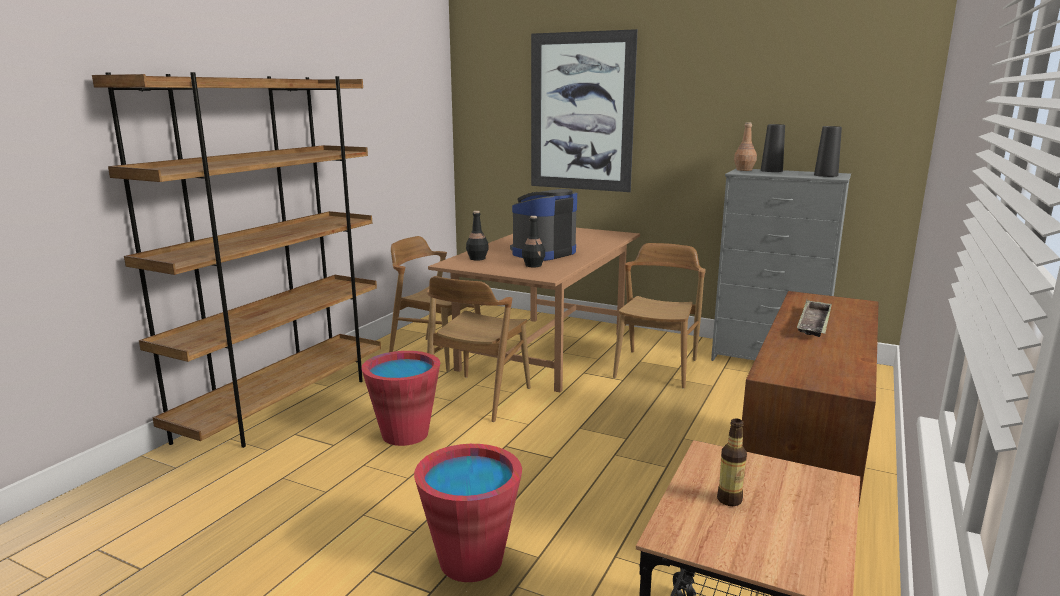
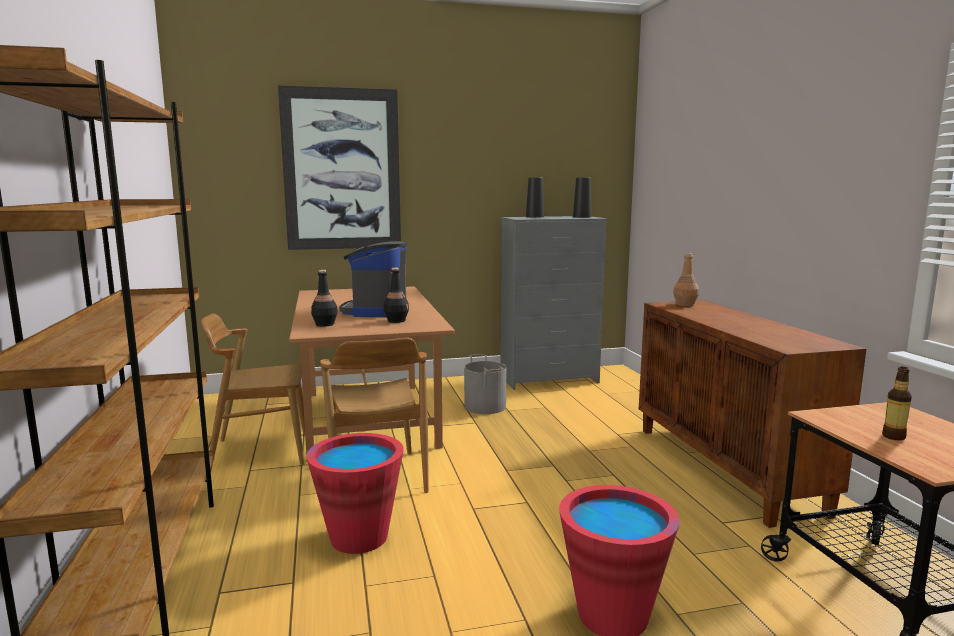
camera: 40 degrees left, 5 degrees down
(656, 368) = (485, 406): brown chair -> grey bucket
(744, 170) = (514, 217): brown bottle -> brown bottle (685, 304)
(814, 324) = (716, 317): tray -> none

